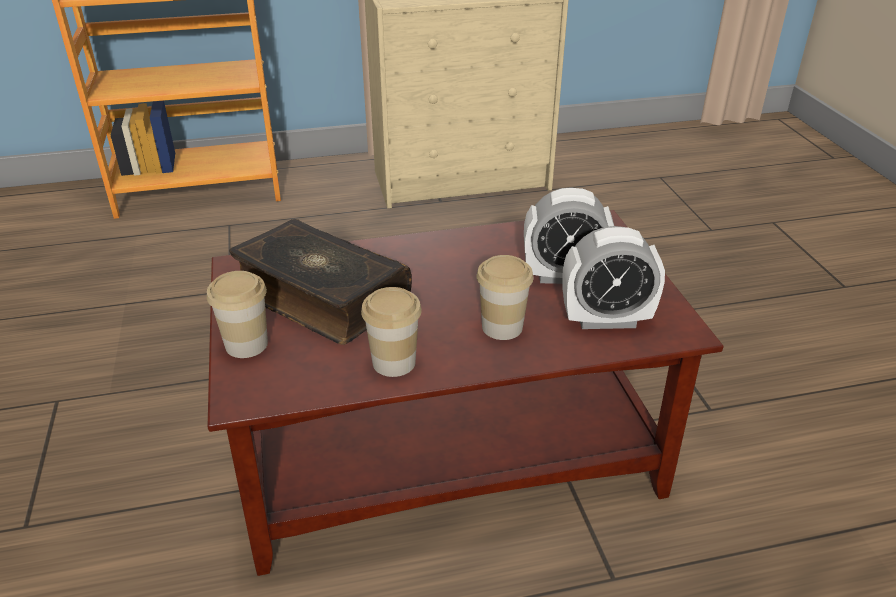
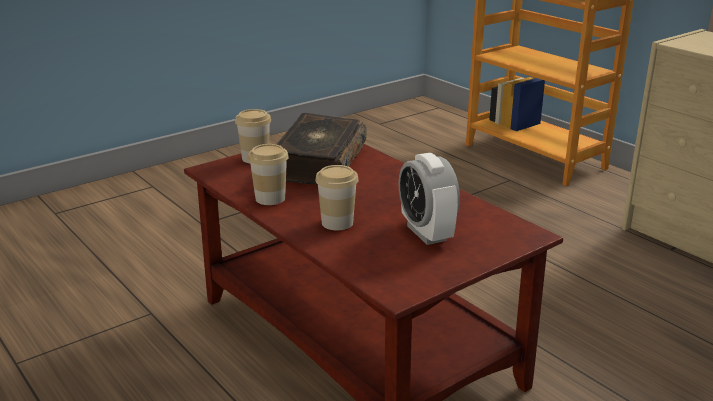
camera: 65 degrees right, 10 degrees down
(606, 320) = (382, 258): alarm clock -> none

